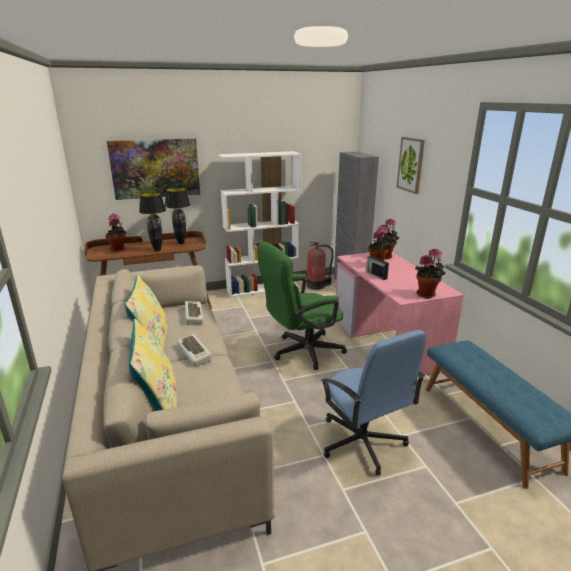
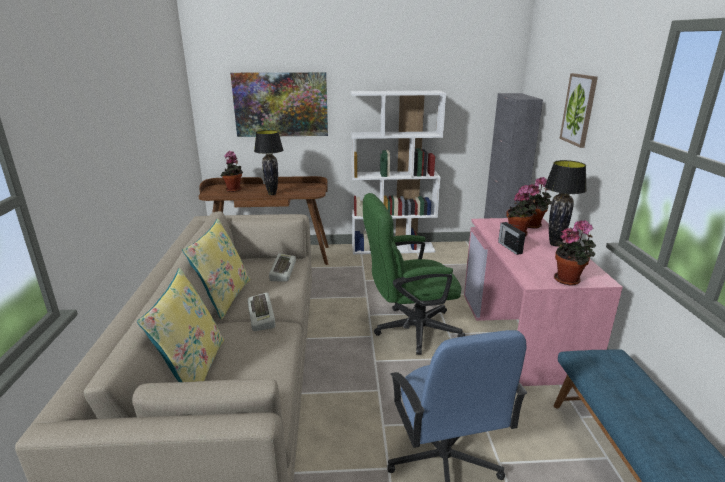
camera: 15 degrees right, 0 degrees up
(181, 243) = (300, 188): black table lamp -> black table lamp (555, 244)
(317, 285) = (457, 252): fire extinguisher -> none

